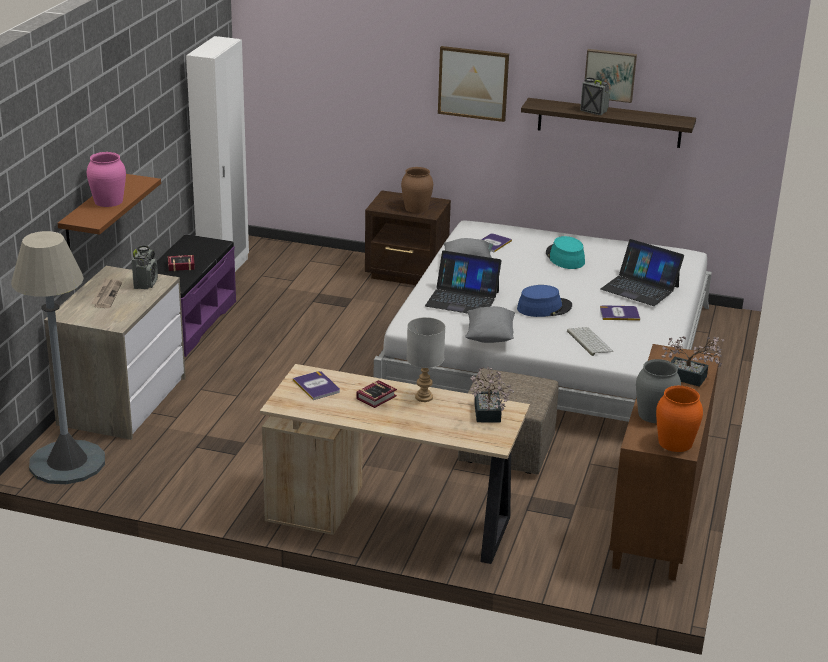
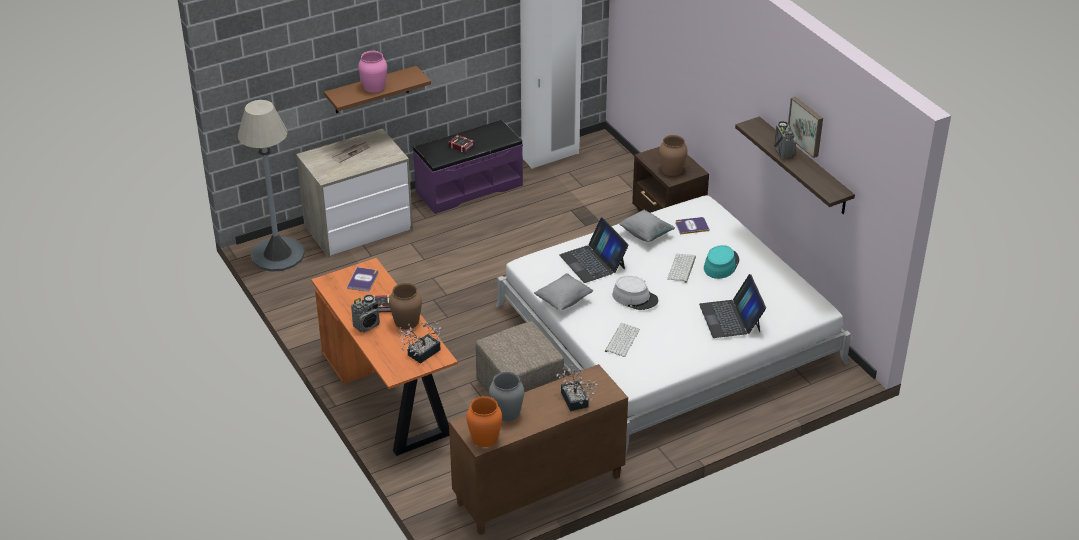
camera: 45 degrees right, 10 degrees up
(146, 283) = (383, 154): radio -> radio (367, 325)
(393, 519) = (387, 394): beige desk -> orange desk
(424, 398) = (406, 322): grey table lamp -> brown vase
(473, 83) = (730, 85): picture -> none
(541, 273) = (682, 268): none -> keyboard
(544, 308) = (635, 298): blue hat -> grey hat
(619, 314) = (681, 330): book -> none

